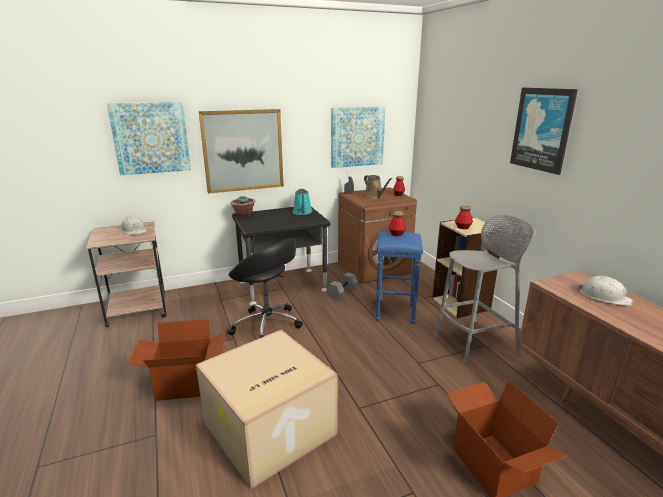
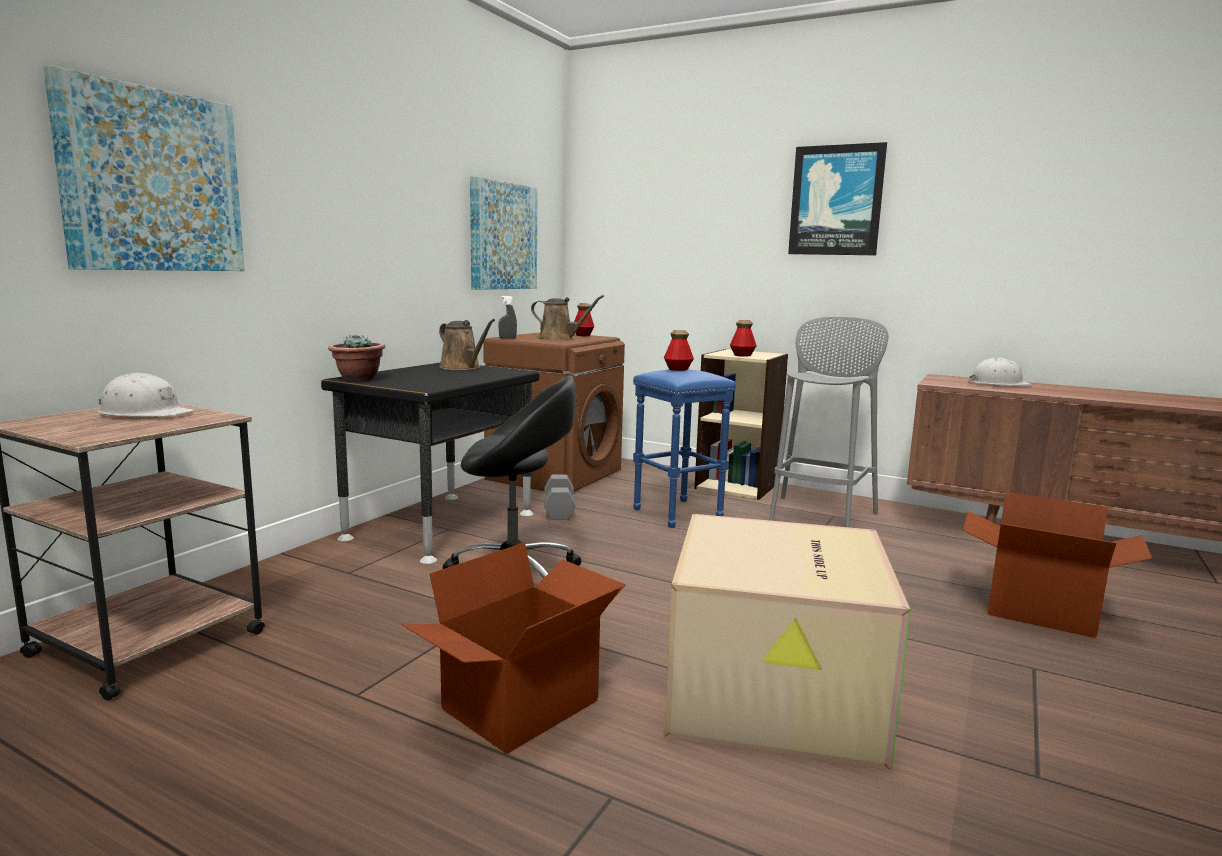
camera: 40 degrees left, 10 degrees down
(243, 150) = (338, 239): picture -> none
(302, 212) = (462, 368): turquoise watering can -> brown watering can

